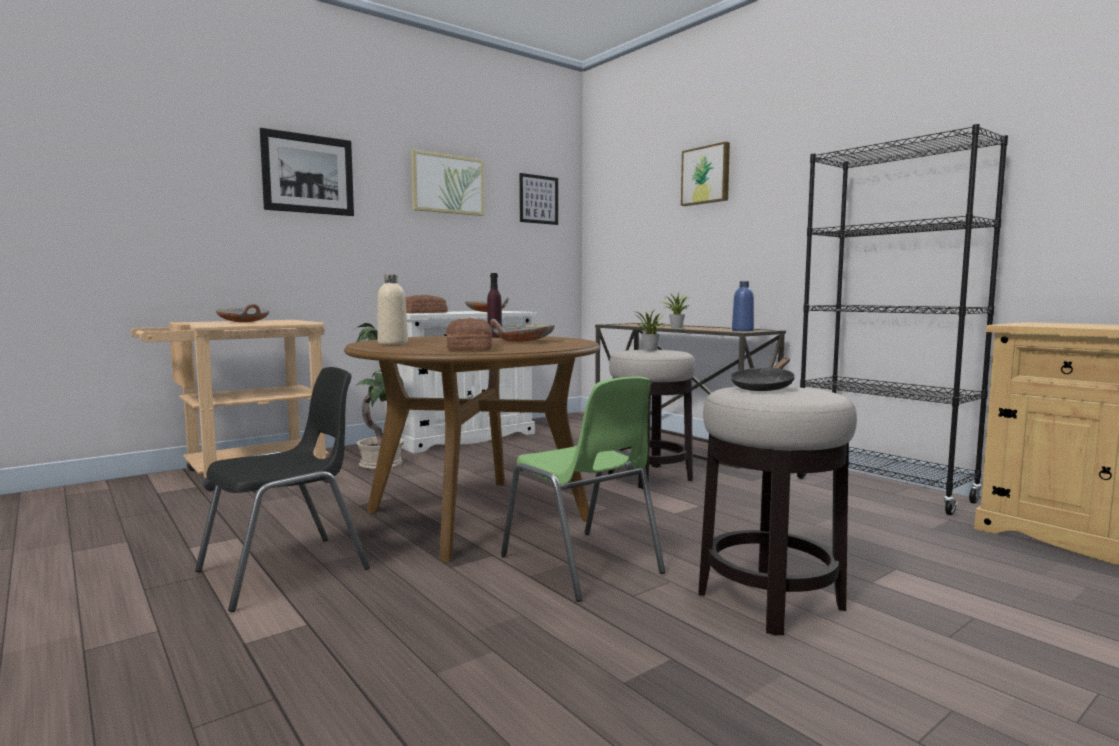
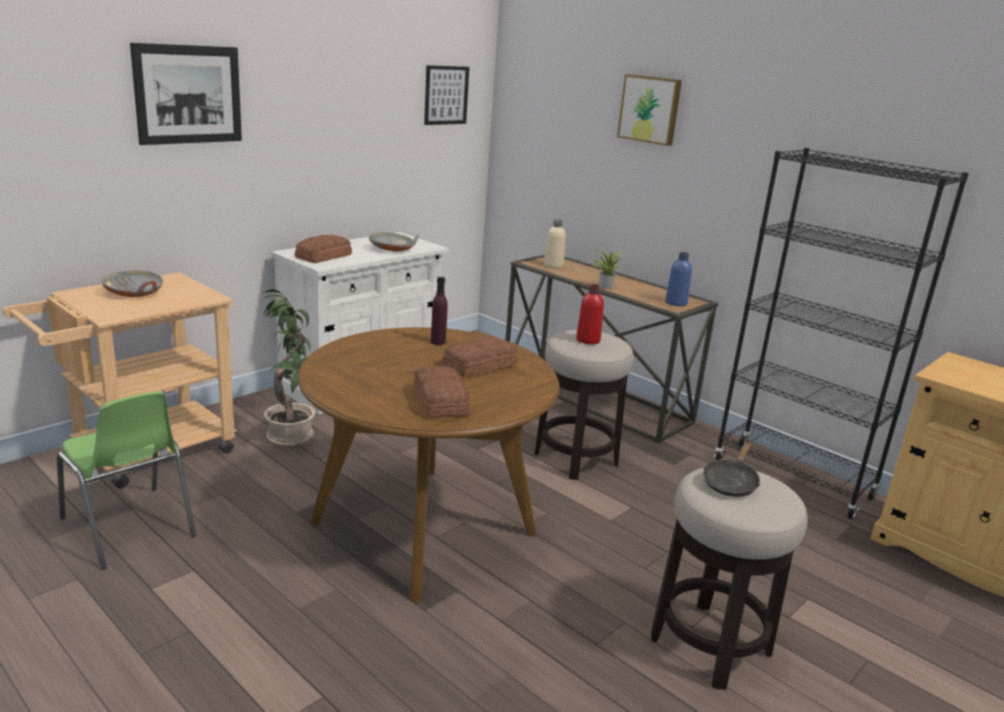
camera: 10 degrees left, 15 degrees up
(287, 570) = (269, 621): black chair -> none
(393, 343) = (348, 377): beige bottle -> beige bottle (553, 265)
(447, 184) = (346, 88): picture -> none
(523, 341) = (478, 365): grey bowl -> bread
(582, 565) = (544, 603): green chair -> green chair (129, 528)
(649, 350) = (588, 340): potted plant -> red bottle

